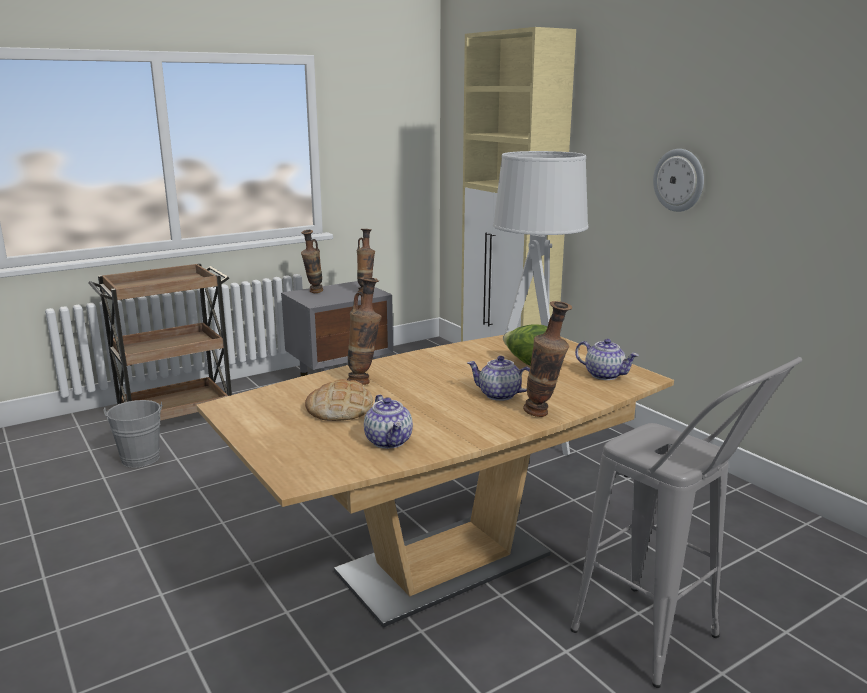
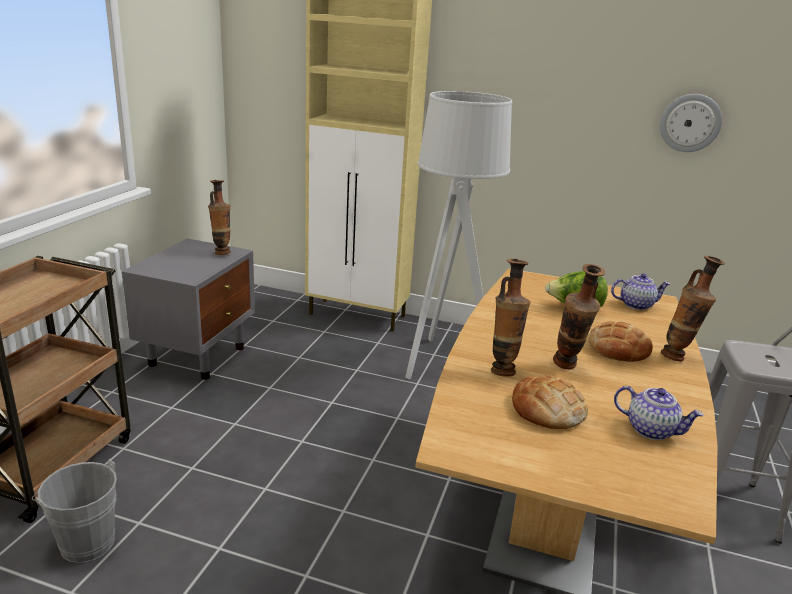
camera: 40 degrees left, 5 degrees up
(313, 292) = (163, 264): vase -> vase (568, 368)
(499, 395) = (618, 348): teapot -> bread
(679, 180) = (557, 116): wall clock -> wall clock (690, 123)

